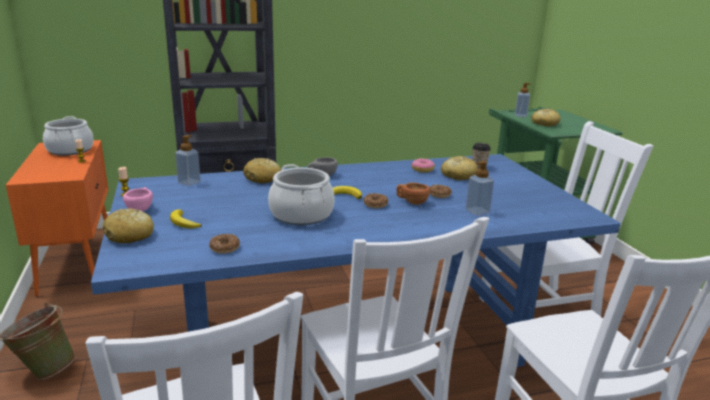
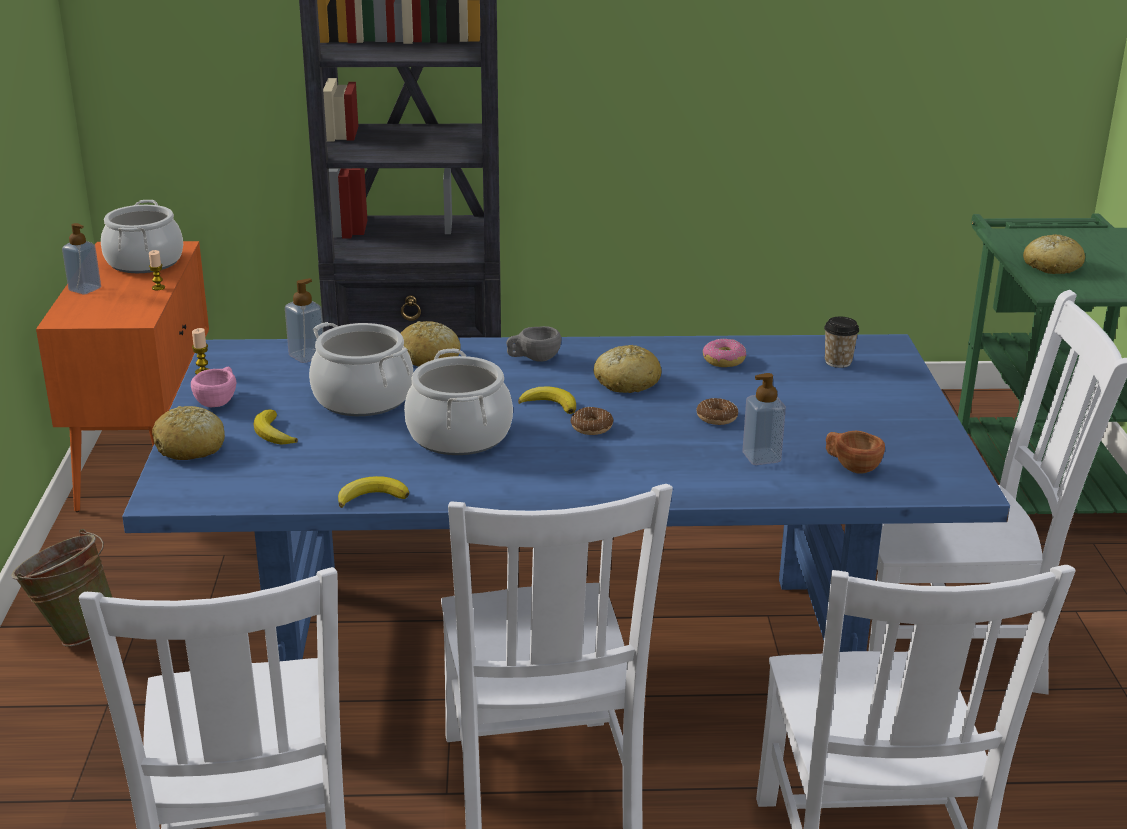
camera: 15 degrees right, 5 degrees up
(224, 248) = (317, 483): donut -> none
(233, 200) = (363, 398): none -> cooking pot
(264, 252) = (372, 497): none -> banana
(411, 202) = (657, 428): brown cup -> brown cup (851, 466)
(458, 176) = (782, 379): bread -> bread (626, 382)
(520, 115) = (1017, 240): soap dispenser -> soap dispenser (85, 289)

